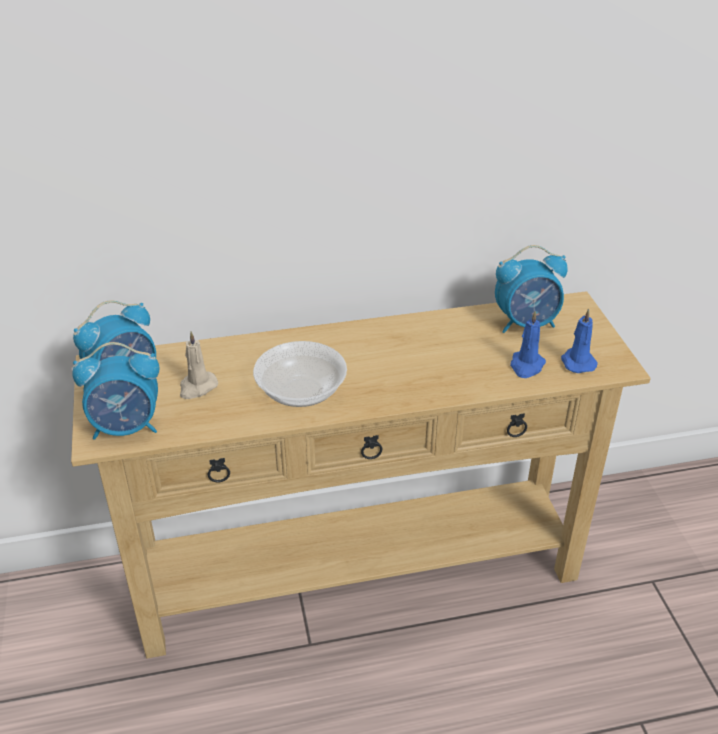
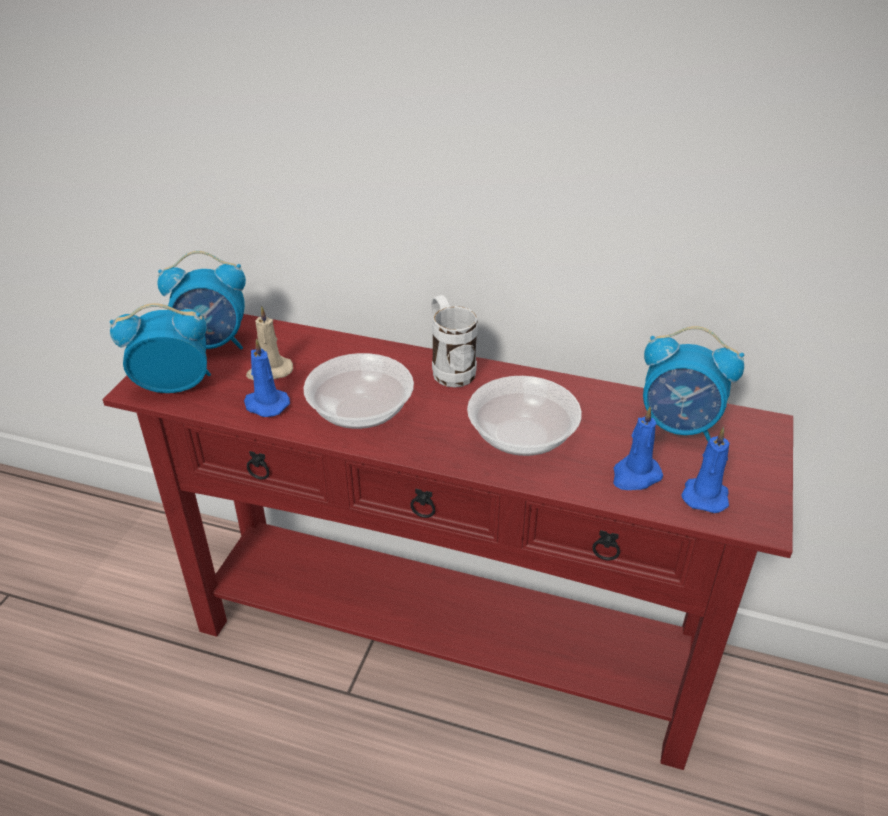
camera: 30 degrees right, 0 degrees up
(127, 427) = (174, 386): alarm clock -> alarm clock turned 150 degrees clockwise
(220, 414) = (265, 404): none -> blue candle
(337, 336) = (449, 368): none -> white mug
(358, 573) = (444, 643): beige console table -> red console table
(433, 367) = (522, 436): none -> bowl

